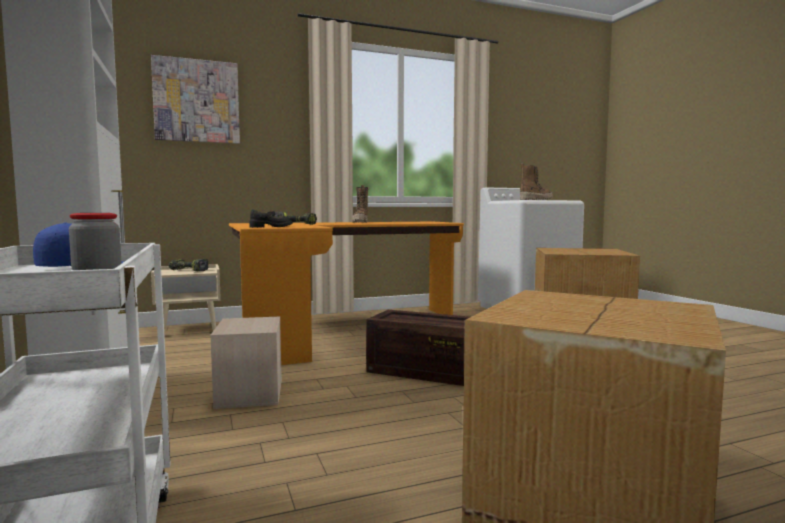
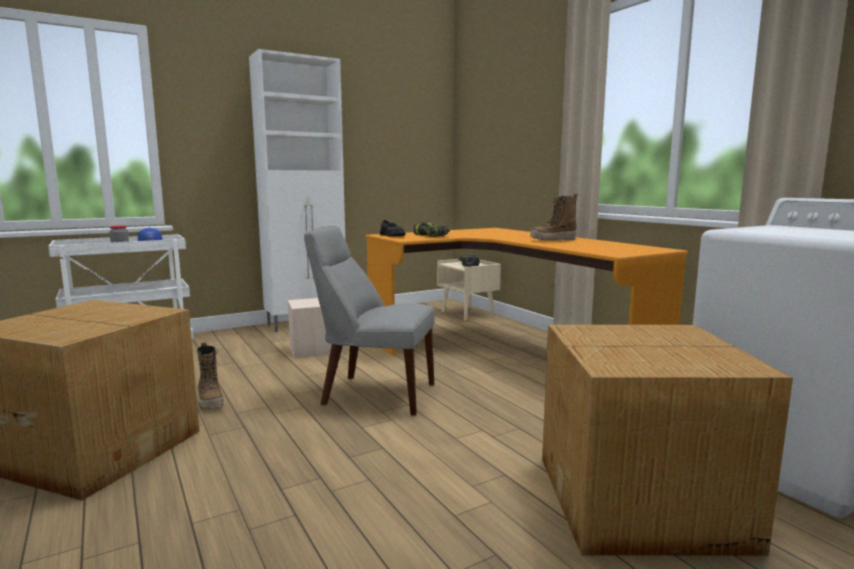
camera: 80 degrees right, 5 degrees up
(197, 101) = (499, 114): picture -> none
(424, 371) = (374, 393): crate -> grey chair
(536, 200) = (770, 232): boot -> boot (210, 402)

